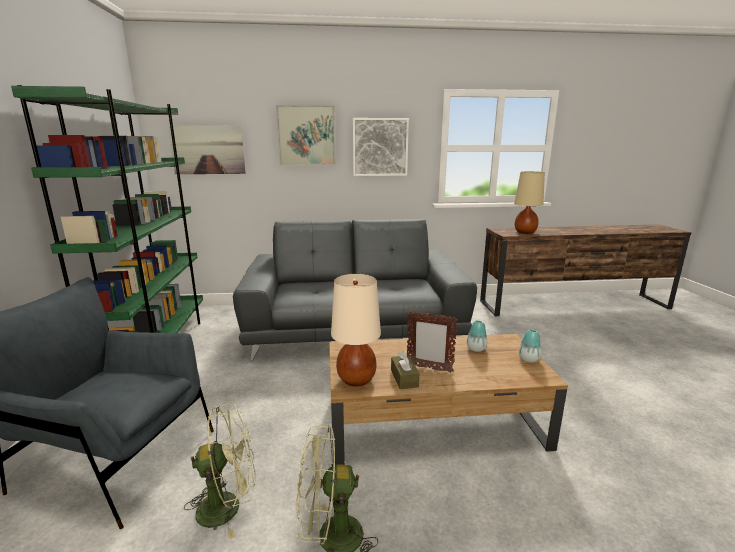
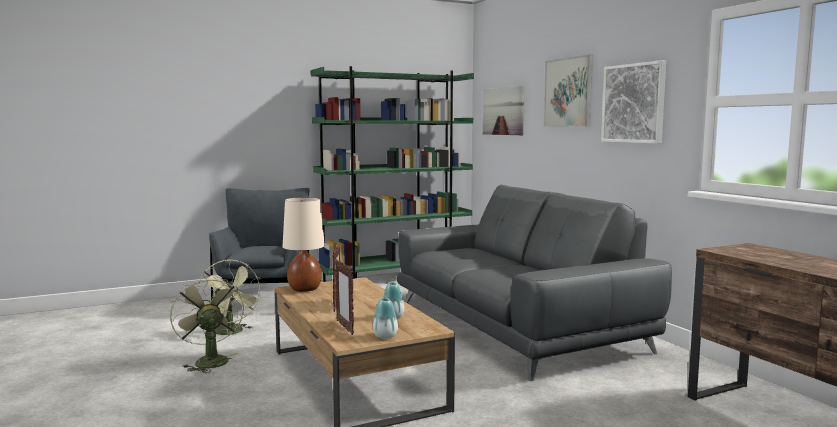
camera: 70 degrees right, 10 degrees down
(404, 378) = (314, 300): brown tissue box -> none
(503, 373) = (345, 327): none -> picture frame
(525, 232) = (764, 256): beige table lamp -> none

